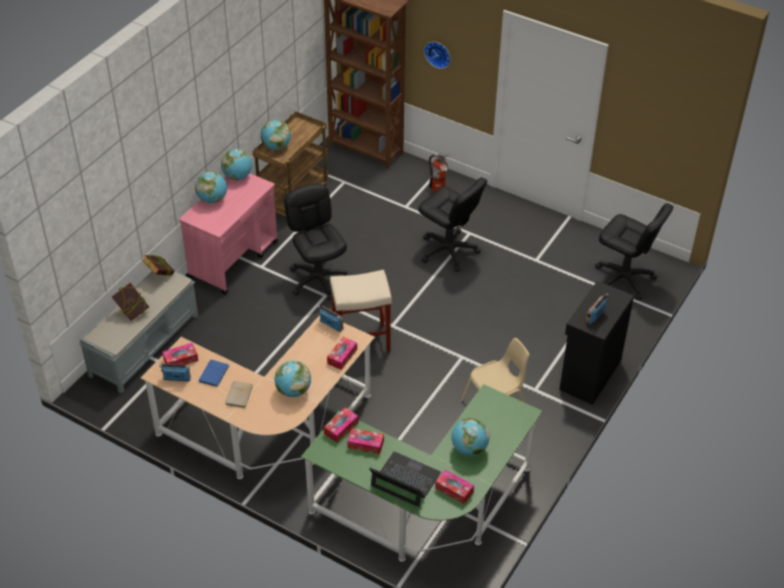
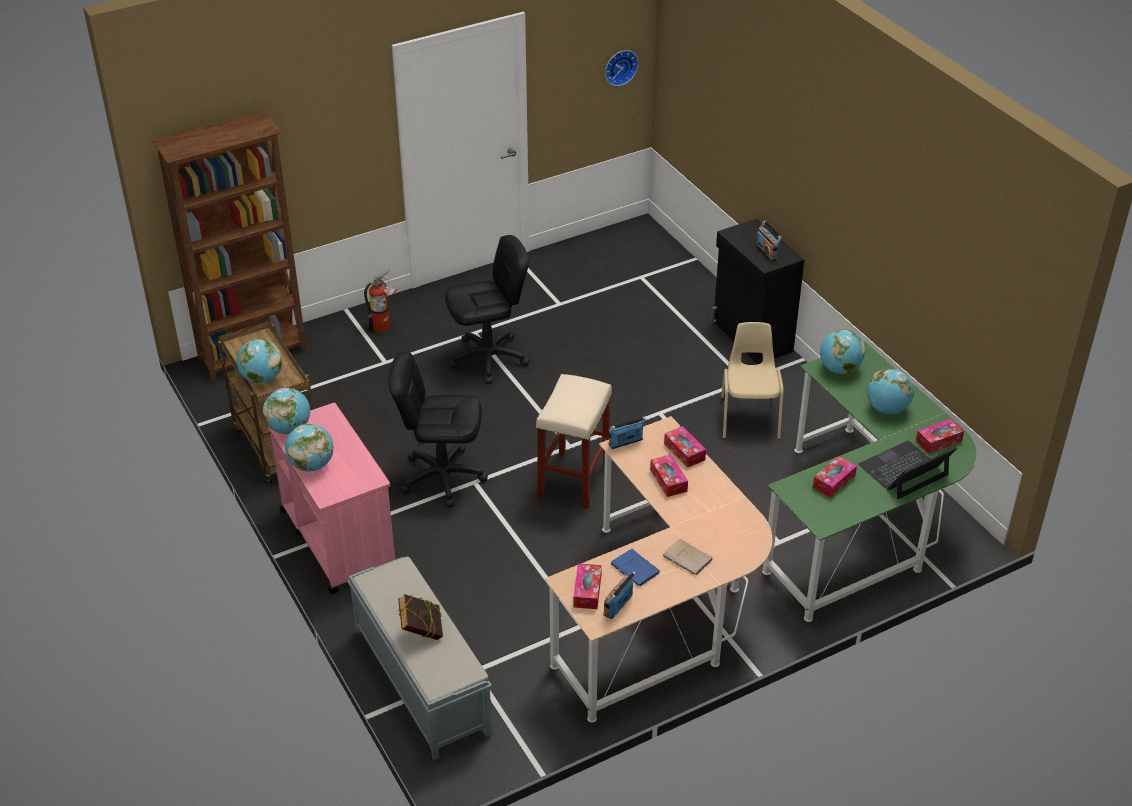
camera: 60 degrees left, 5 degrees down
(160, 276) = (374, 583): book -> none
(293, 390) = (711, 510): globe -> globe (839, 369)
(341, 428) = (797, 492): tissue box -> tissue box (668, 480)
(438, 53) = (315, 158): wall clock -> wall clock (620, 66)
(624, 279) = (637, 260): black office chair -> none

